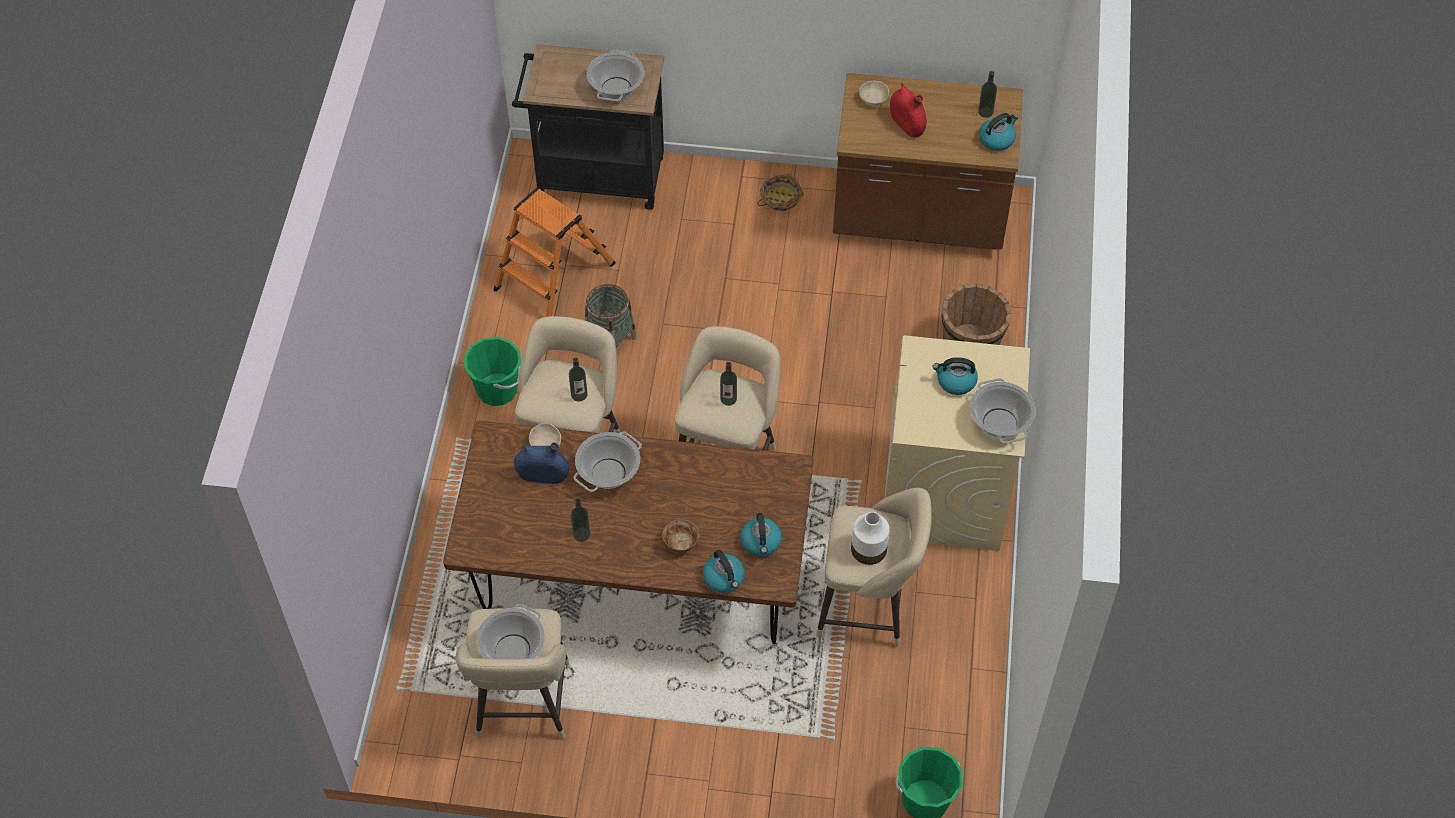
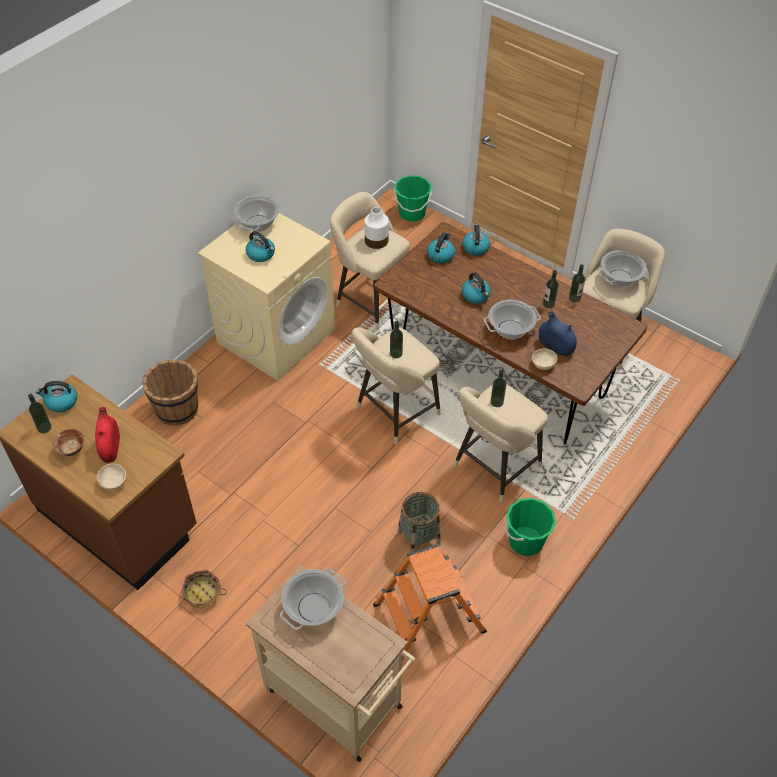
camera: 150 degrees left, 5 degrees down
(553, 560) = (574, 298): none -> bottle
(596, 178) = (336, 701): black cart -> beige cart
(677, 501) = (476, 296): none -> kettle
(681, 544) = (489, 273): bowl -> bowl (72, 450)

